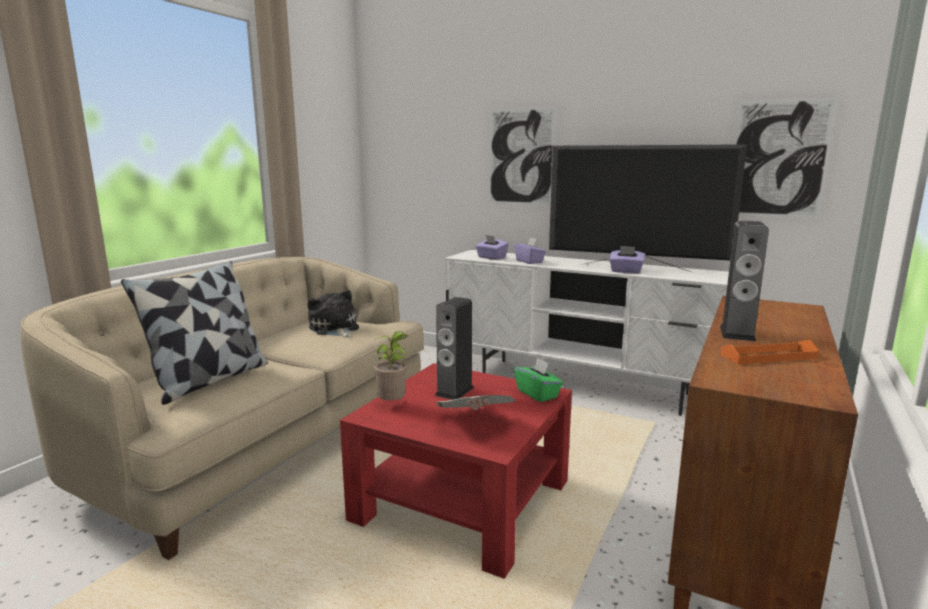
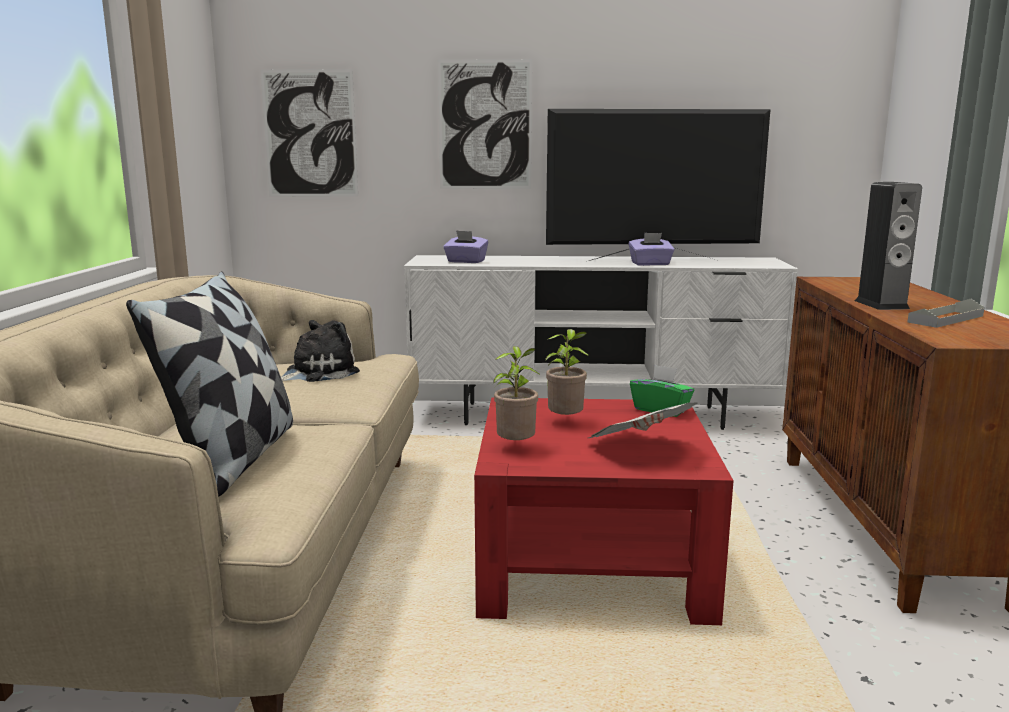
camera: 25 degrees left, 0 degrees up
(334, 329) = (317, 373): plush toy -> plush toy turned 105 degrees clockwise
(454, 391) = (566, 422): speaker -> potted plant
(529, 261) = (522, 262): purple tissue box -> none
(768, 356) = (945, 319): orange tray -> grey tray
(777, 159) = (793, 126): picture -> picture (310, 134)

